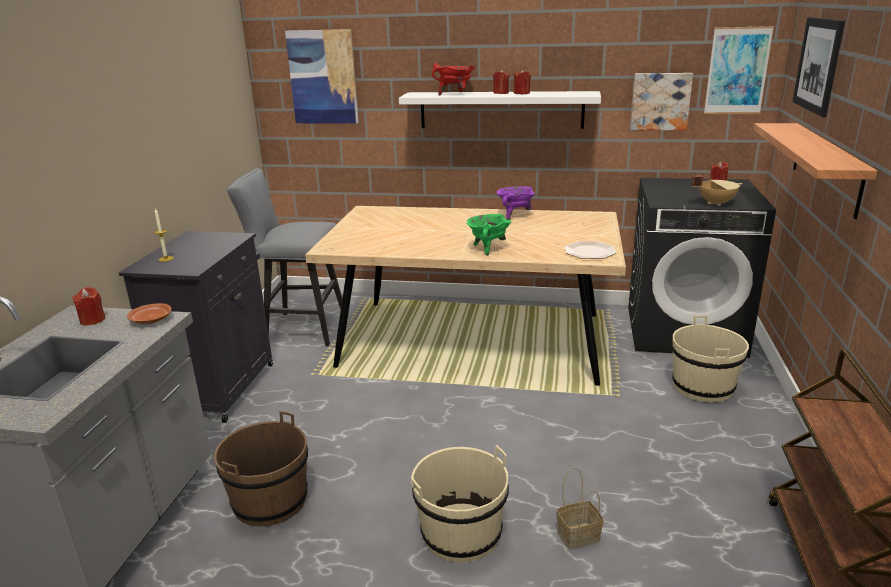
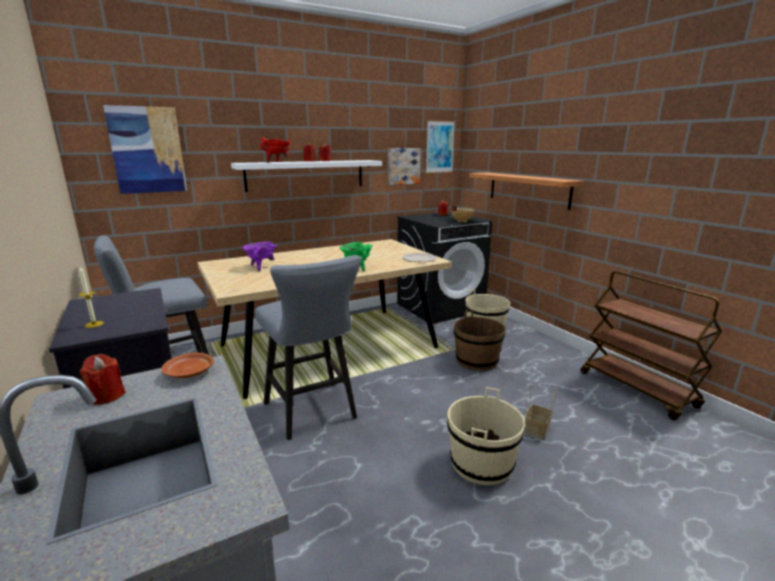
camera: 40 degrees left, 5 degrees down
(270, 501) = (322, 520): brown bucket -> brown bucket (476, 360)
(372, 406) = (313, 413): none -> grey stool
(515, 216) = (336, 249): purple cooking pot -> purple cooking pot (261, 267)
(818, 65) = (501, 137): picture -> none

